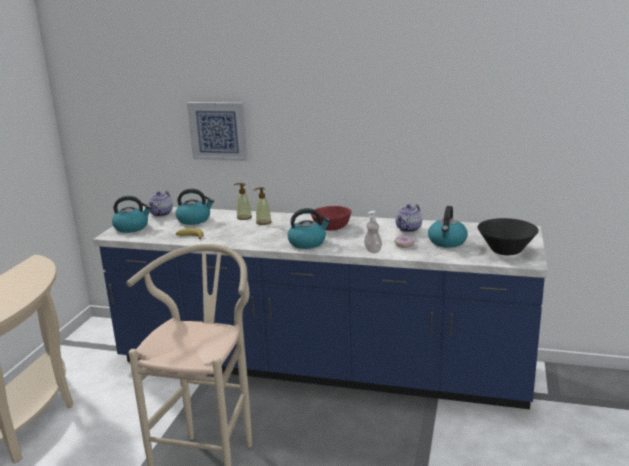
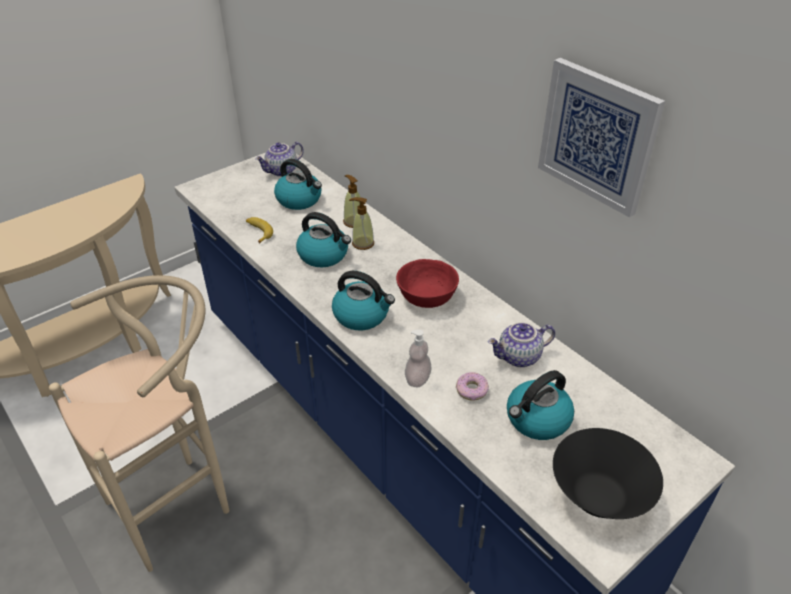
camera: 35 degrees right, 20 degrees up
(132, 227) = (228, 183): kettle -> kettle (324, 255)
(218, 131) = (353, 87): picture -> picture (598, 136)

